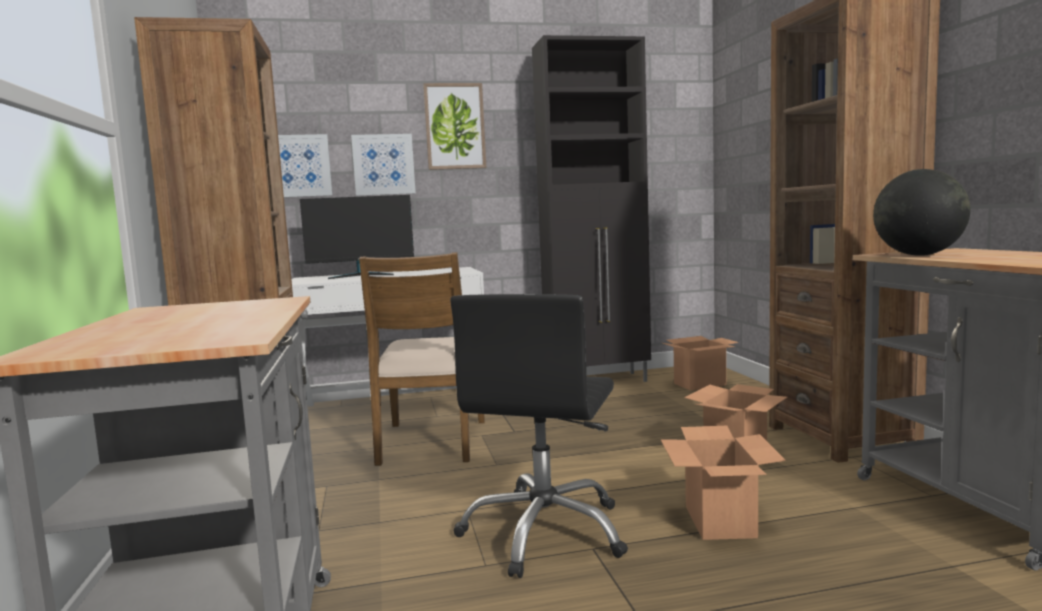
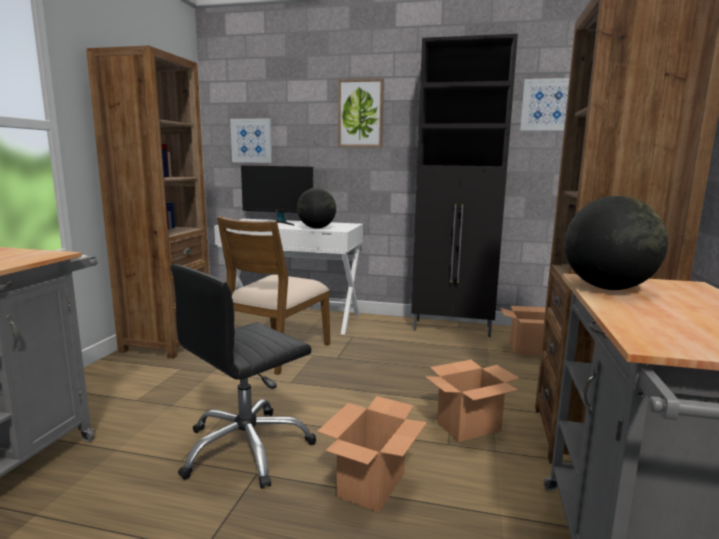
camera: 25 degrees right, 5 degrees up
(383, 164) = (307, 142): picture -> picture (547, 105)
(433, 274) = (316, 228): none -> globe

